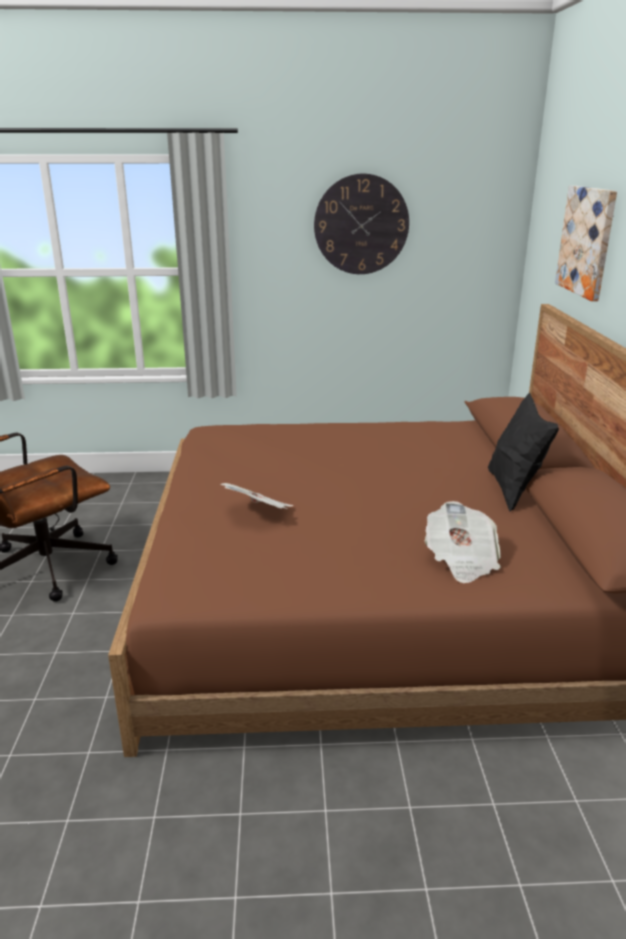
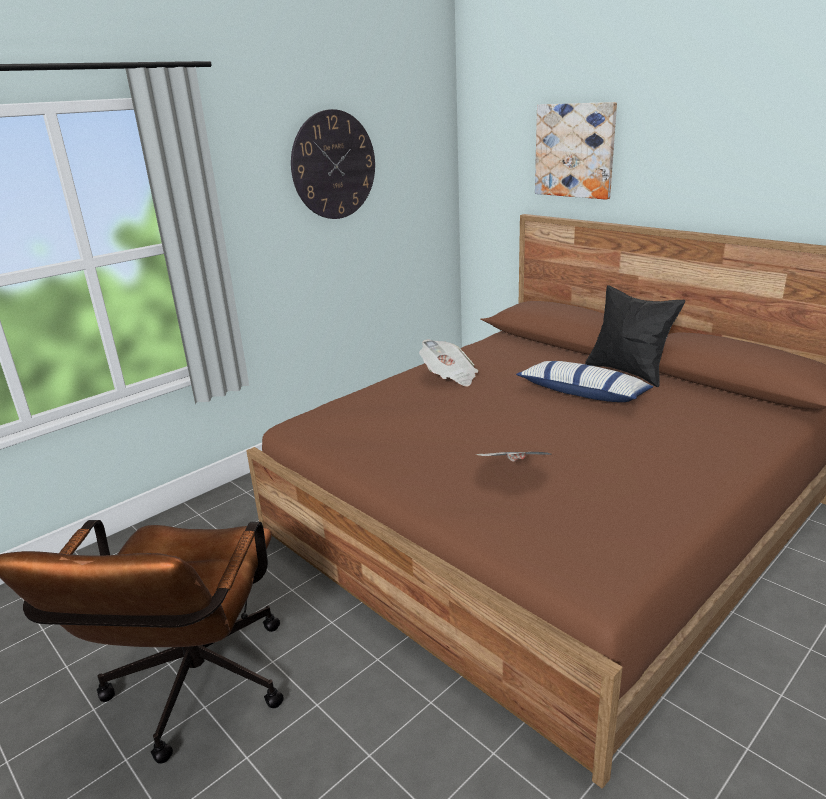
camera: 40 degrees left, 0 degrees up
(432, 489) = (583, 393): none -> pillow
(461, 560) = (707, 433): newspaper -> newspaper (449, 377)

